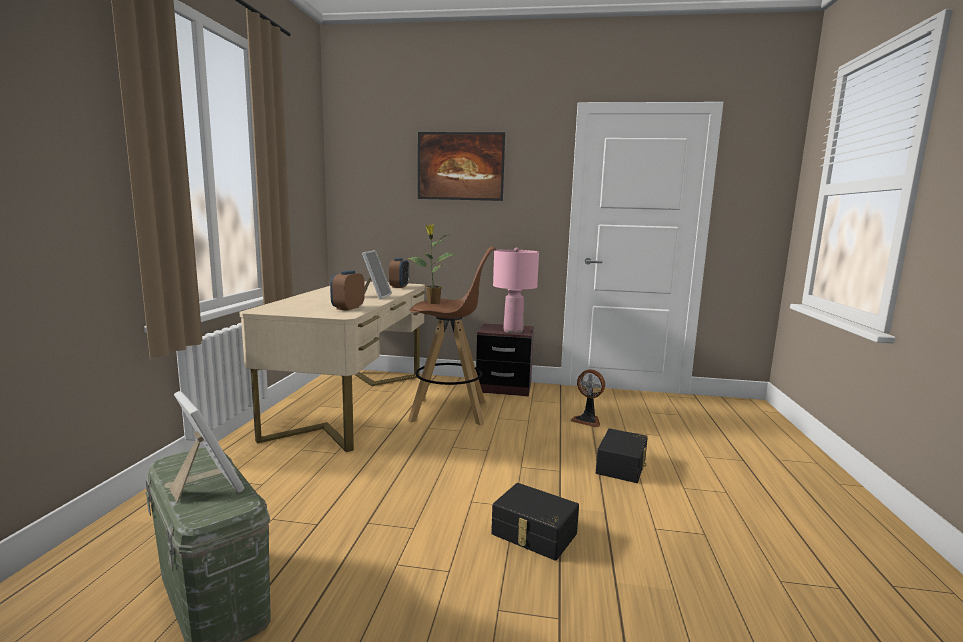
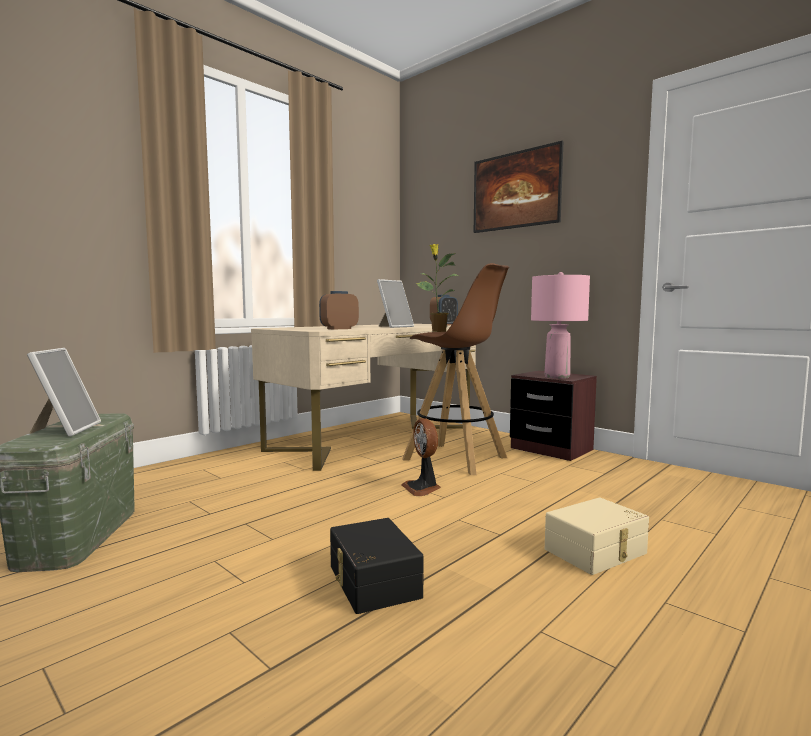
camera: 35 degrees right, 5 degrees down
(587, 420) = (618, 496): fan -> fan (422, 488)
(622, 466) = (597, 552): black storage box -> beige storage box

